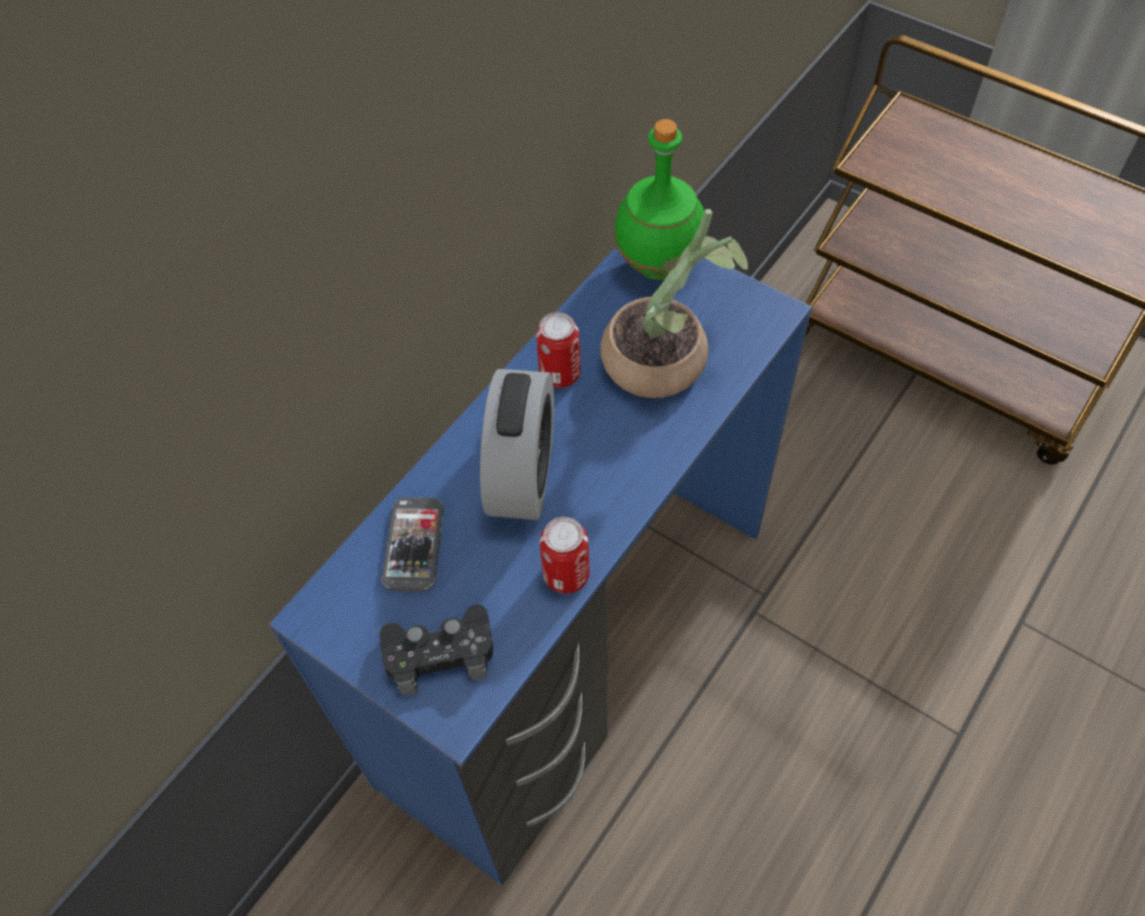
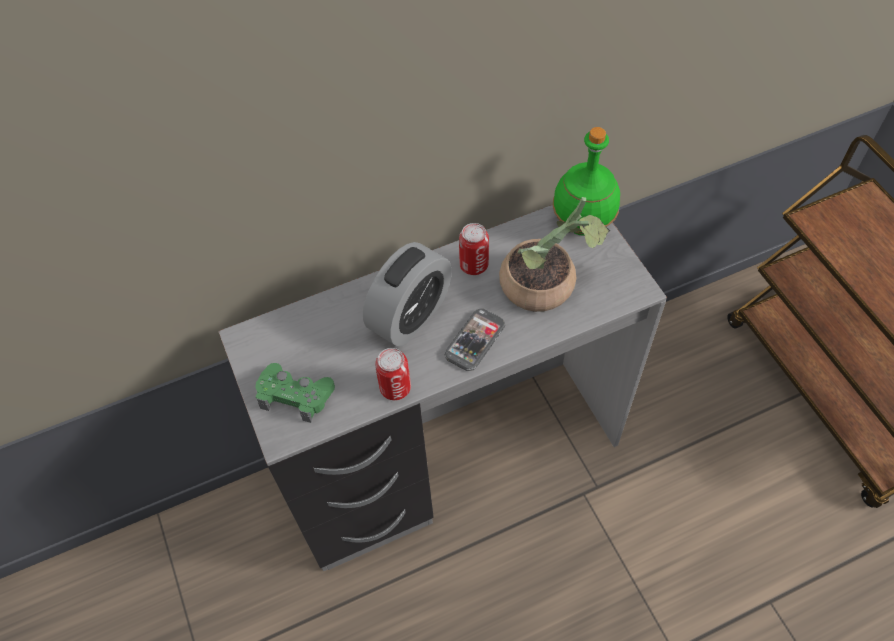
camera: 30 degrees right, 0 degrees up
(414, 545) = (322, 326): phone -> phone (475, 340)
(440, 653) = (295, 395): black game controller -> green game controller
(580, 655) = (454, 461): blue desk -> grey desk

